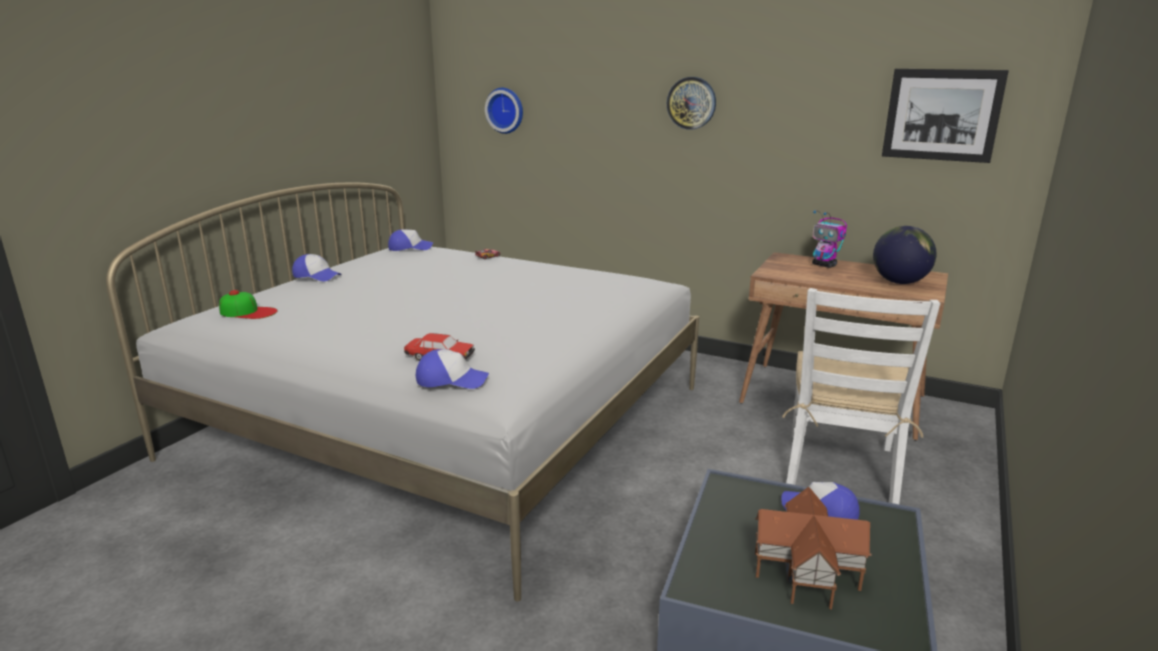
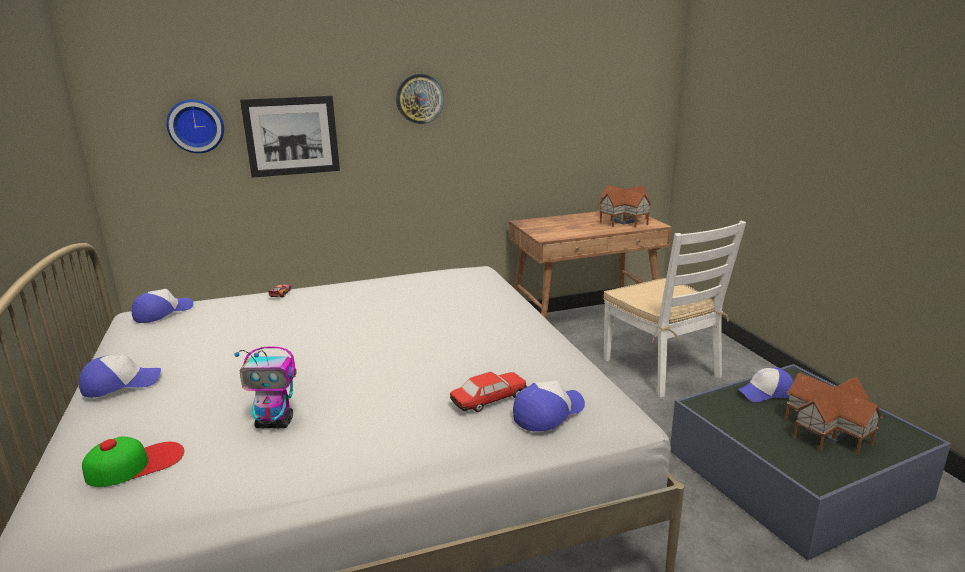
camera: 45 degrees left, 0 degrees up
(824, 265) = (561, 221): toy robot -> toy robot (275, 423)
(899, 282) = (624, 221): globe -> toy house
(942, 115) = (613, 92): picture -> picture (291, 136)

